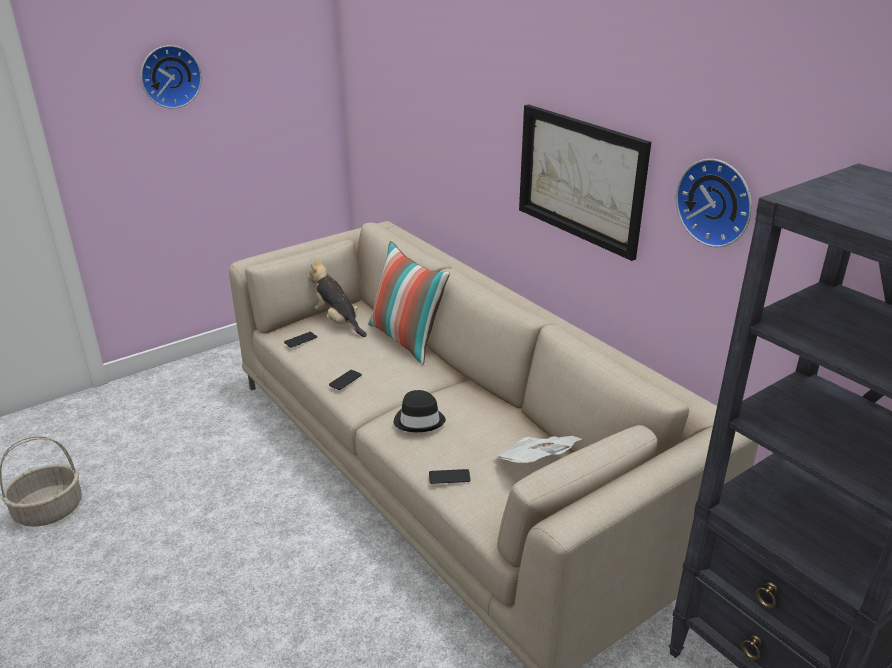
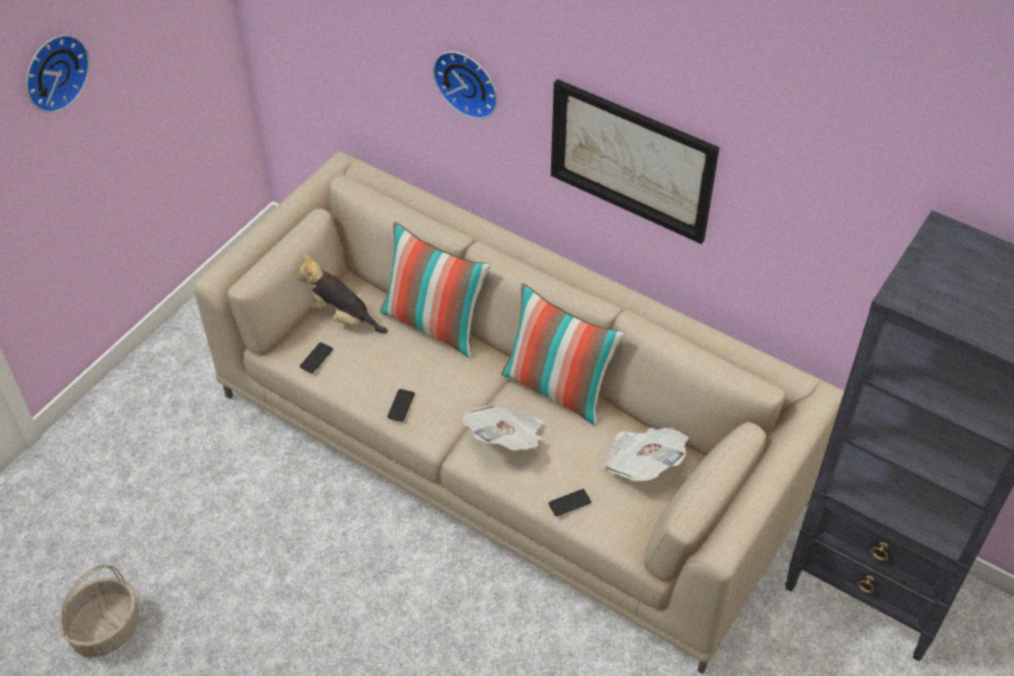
camera: 20 degrees left, 20 degrees up
(419, 420) = (506, 439): black hat -> newspaper
(486, 398) = (558, 388): none -> pillow
(717, 201) = (794, 209): wall clock -> wall clock (468, 82)

